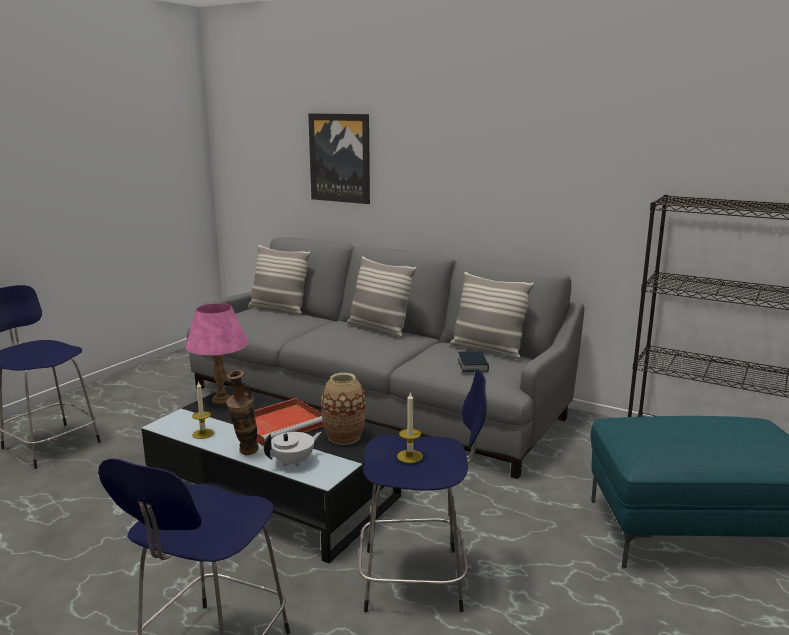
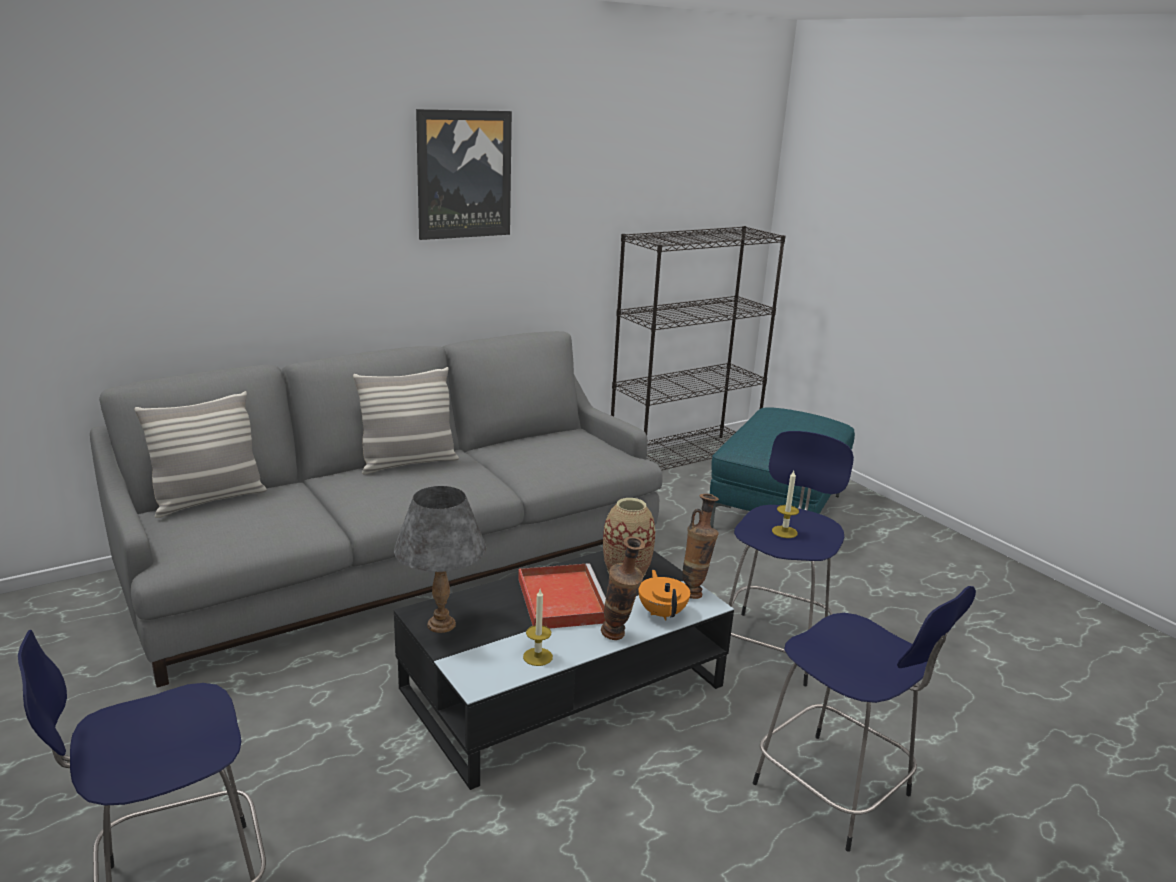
camera: 65 degrees left, 5 degrees up
(221, 400) = (441, 625): pink table lamp -> grey table lamp
(293, 462) = (662, 613): white teapot -> orange teapot
(338, 469) = (694, 592): none -> vase
(340, 158) = (206, 234): picture -> picture (463, 174)
(473, 366) = (579, 454): book -> none
(487, 350) = (540, 437): pillow -> none

